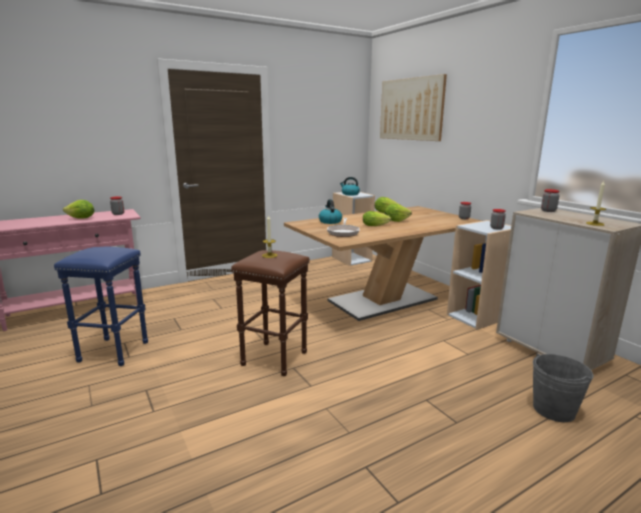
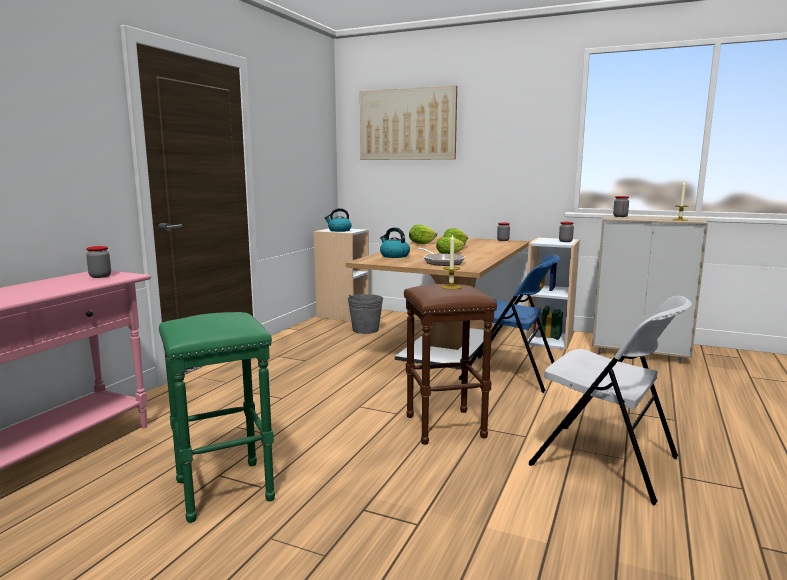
camera: 35 degrees left, 5 degrees down
(81, 218) = (54, 288): lettuce -> none
(113, 351) = (222, 489): blue stool -> green stool
(329, 427) = (604, 461): none -> white chair
(388, 335) = (508, 373): none -> blue chair
(553, 409) = (708, 389): grey bucket -> grey bucket (365, 330)

